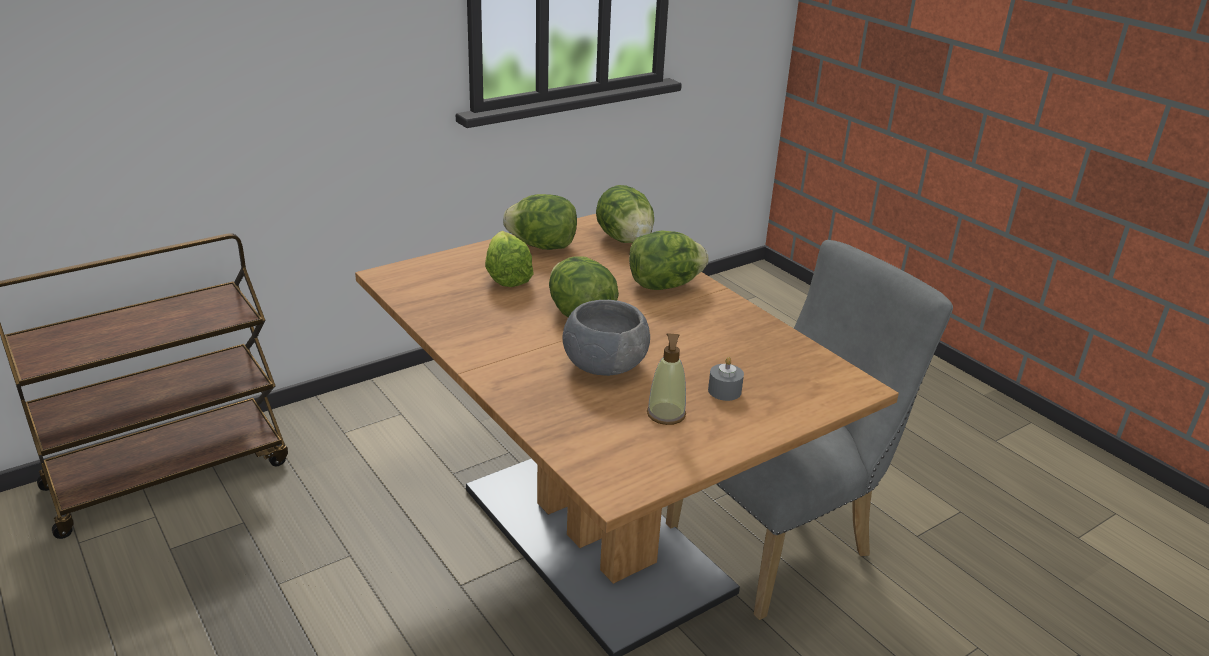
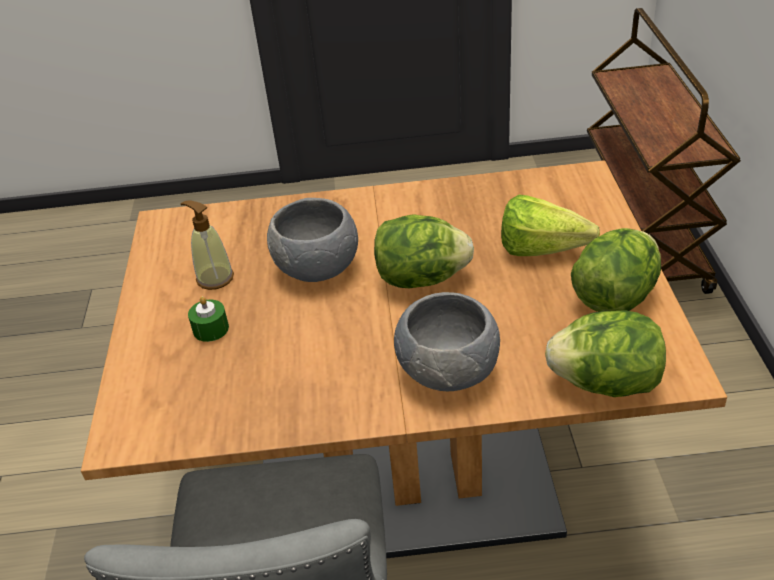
camera: 125 degrees right, 10 degrees up
(664, 285) = (447, 370): lettuce -> grey bowl
(724, 391) = (211, 329): grey candle -> green candle

